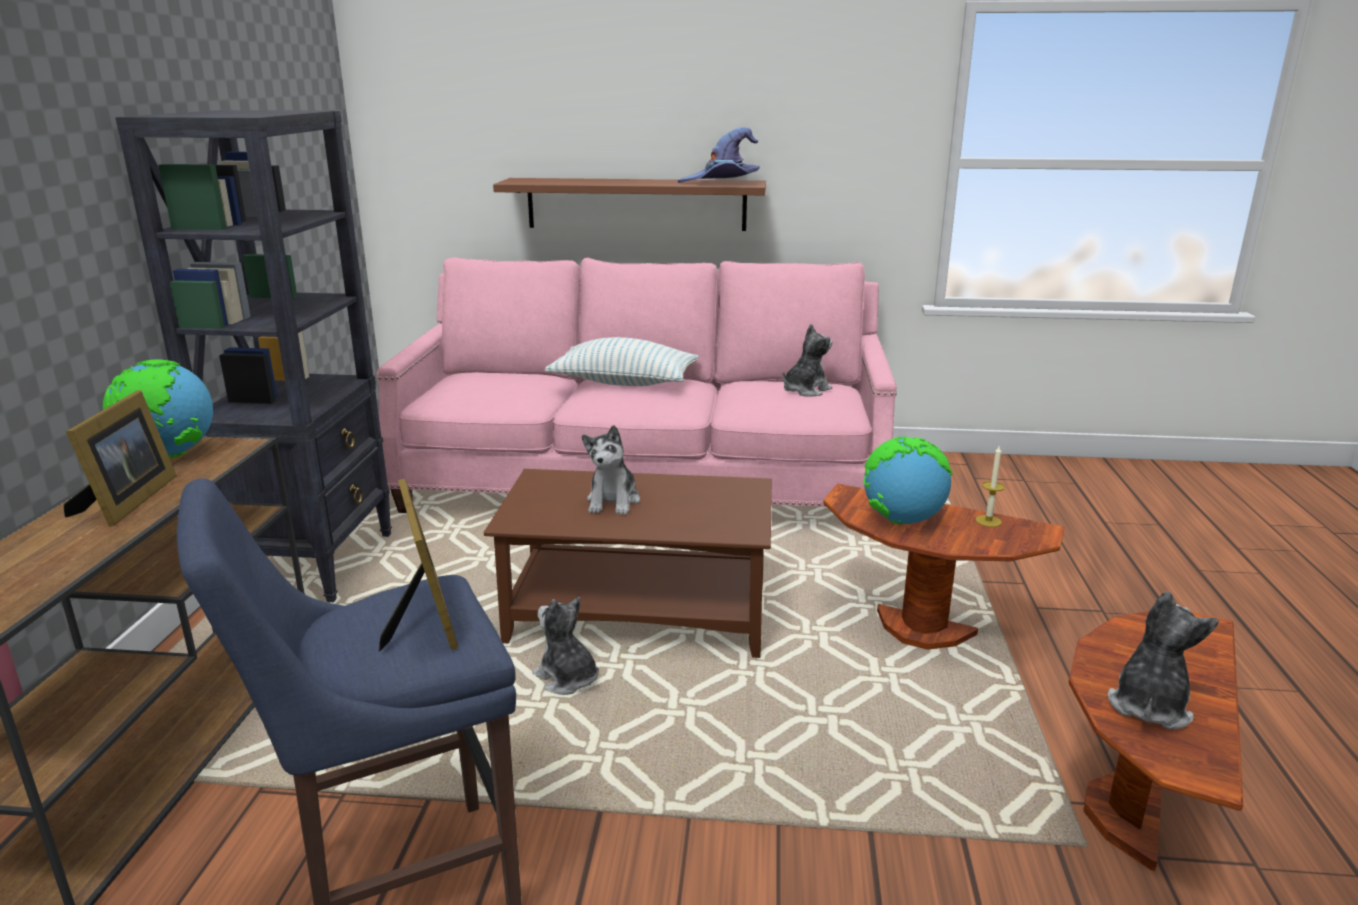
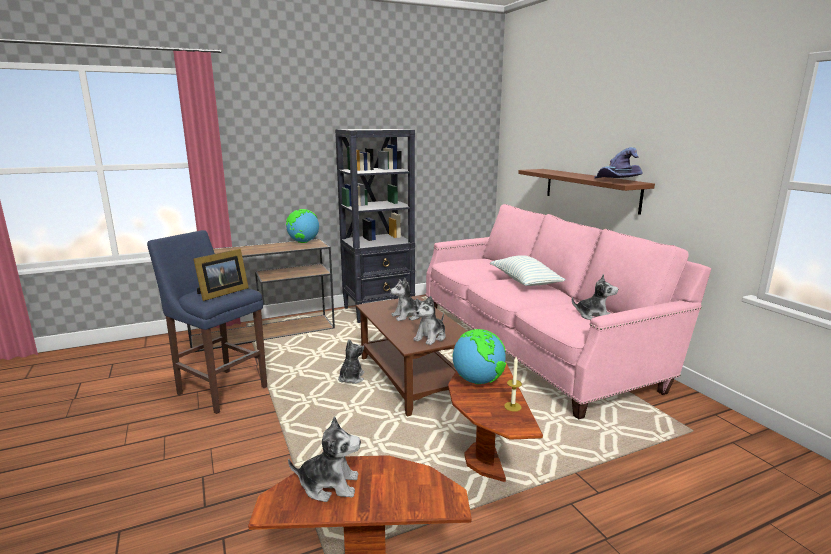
camera: 60 degrees right, 5 degrees down
(127, 502) = (267, 248): picture frame -> none
(727, 508) = (430, 337): none -> plush toy

